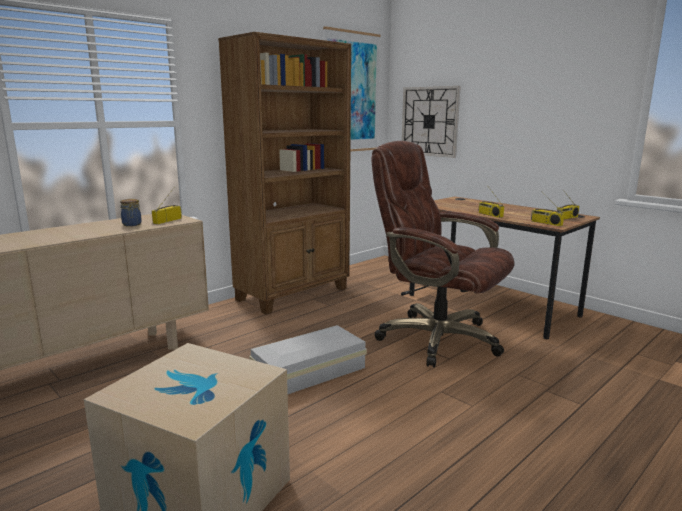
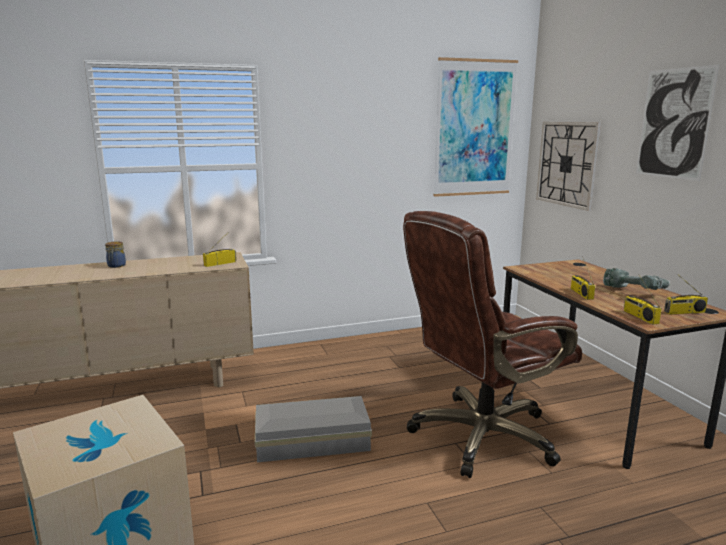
camera: 25 degrees right, 0 degrees up
(132, 224) = (186, 265): jar -> jar (116, 266)
(294, 294) = (374, 347): brown bookcase -> none
(438, 339) = (483, 435): brown office chair -> brown office chair turned 90 degrees counterclockwise
(521, 211) = (635, 292): none -> power drill
(525, 83) = (673, 123): none -> picture

